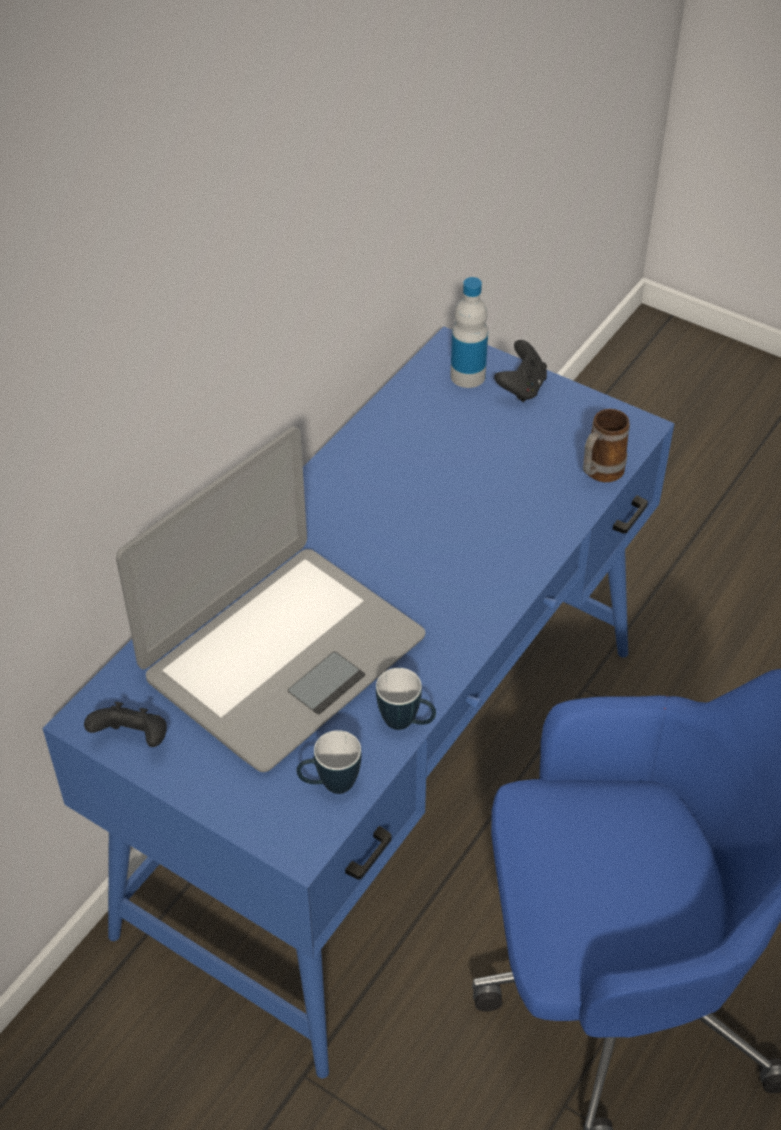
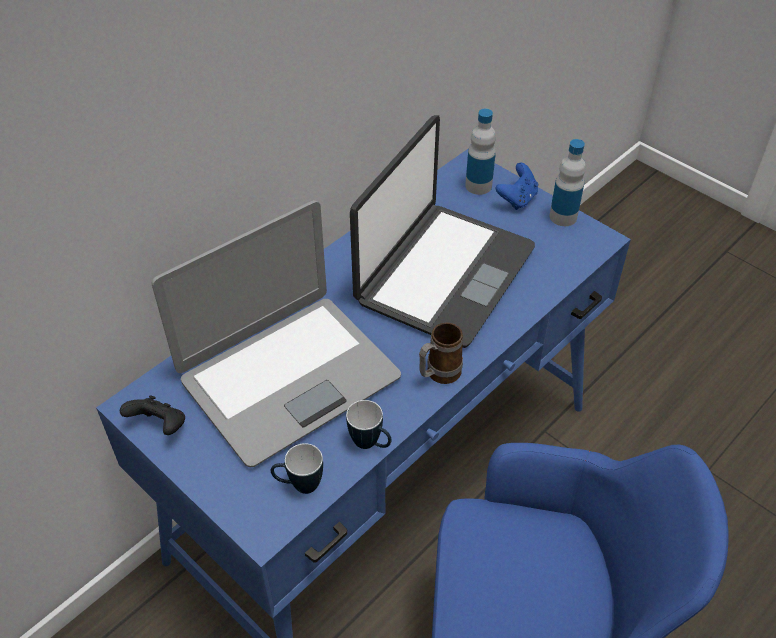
camera: 10 degrees right, 0 degrees up
(448, 498) = (443, 274): none -> laptop
(521, 388) = (517, 199): black game controller -> blue game controller
(584, 404) = (563, 217): none -> bottle
(599, 474) = (563, 270): mug -> mug (438, 375)

